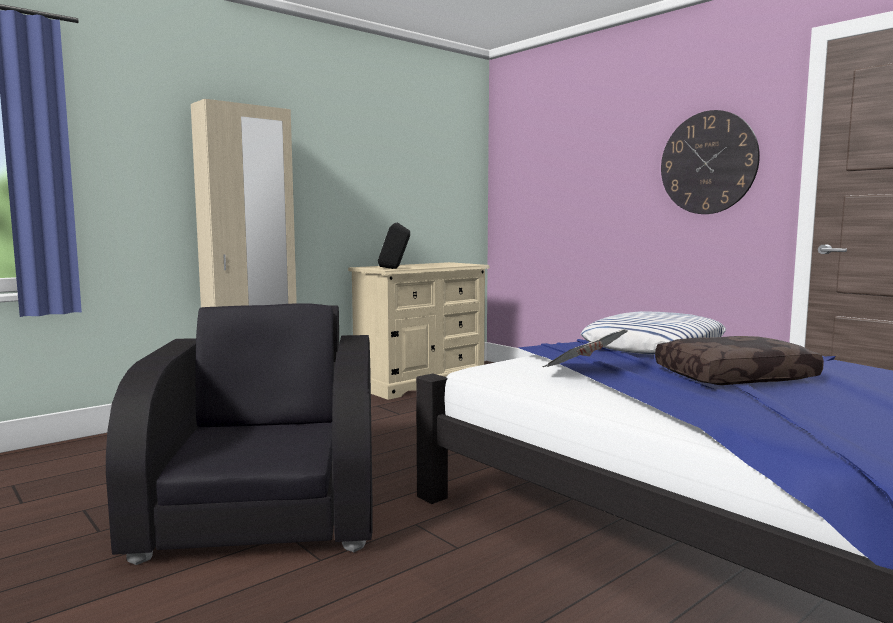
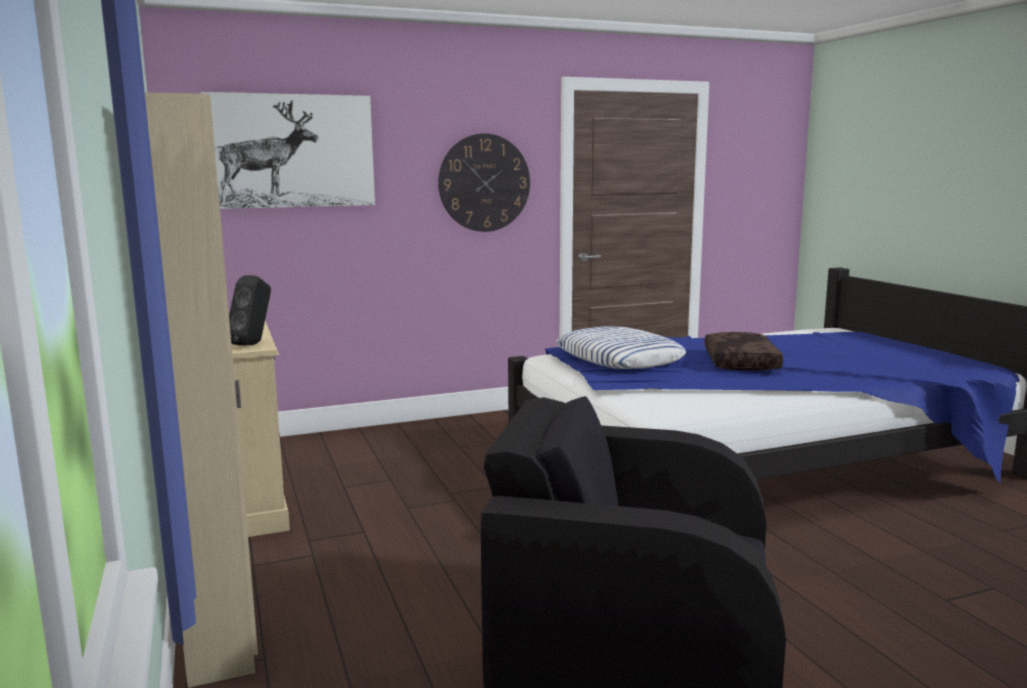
camera: 70 degrees left, 5 degrees up
(556, 146) = (291, 151): none -> picture
(583, 371) = (709, 388): newspaper -> none

